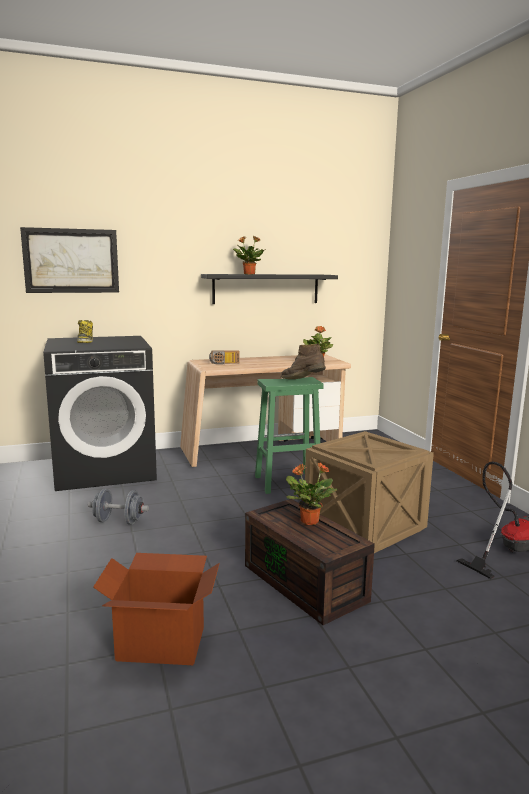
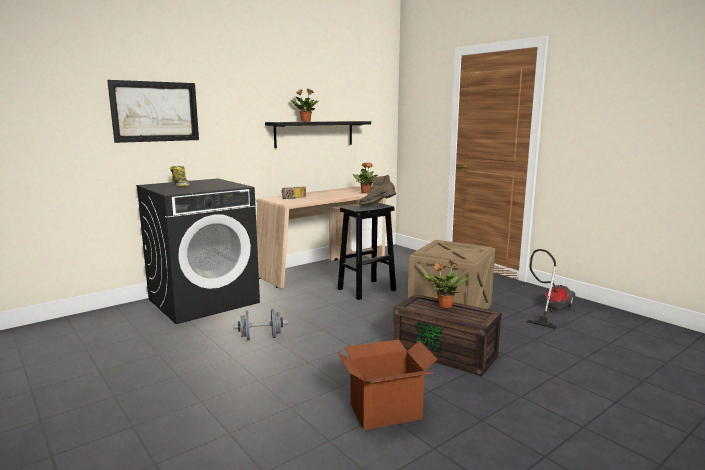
camera: 20 degrees left, 0 degrees up
(286, 482) = (366, 290): green stool -> black stool

